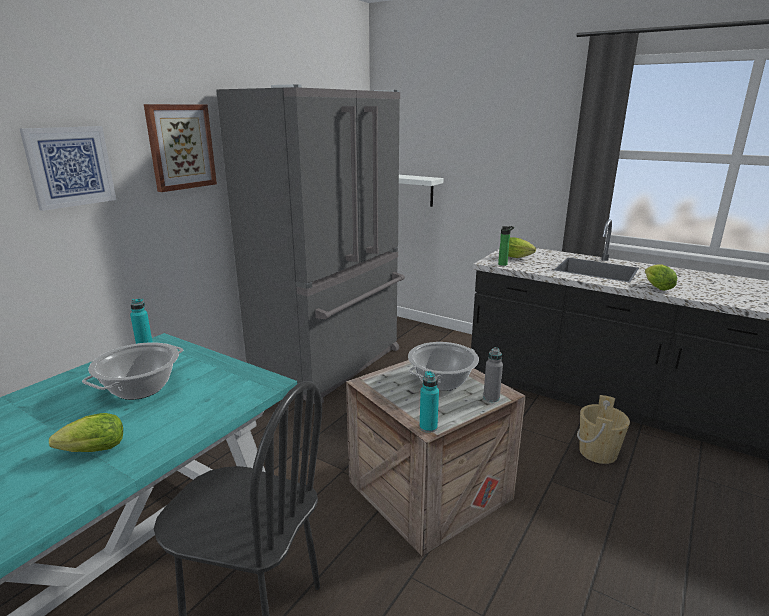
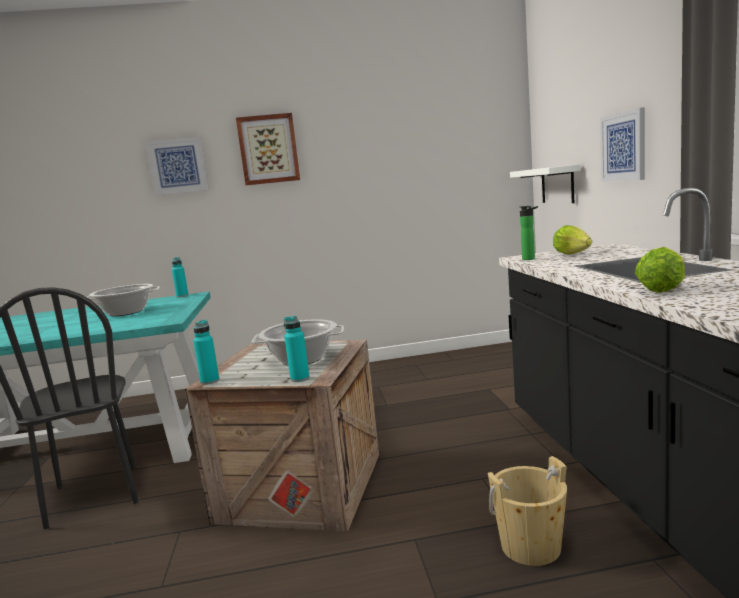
camera: 50 degrees right, 10 degrees down
(90, 451) = (44, 330): lettuce -> none
(331, 364) = (413, 372): grey fridge -> none
(491, 398) = (300, 379): grey bottle -> turquoise bottle
(496, 173) = (623, 147): none -> picture

